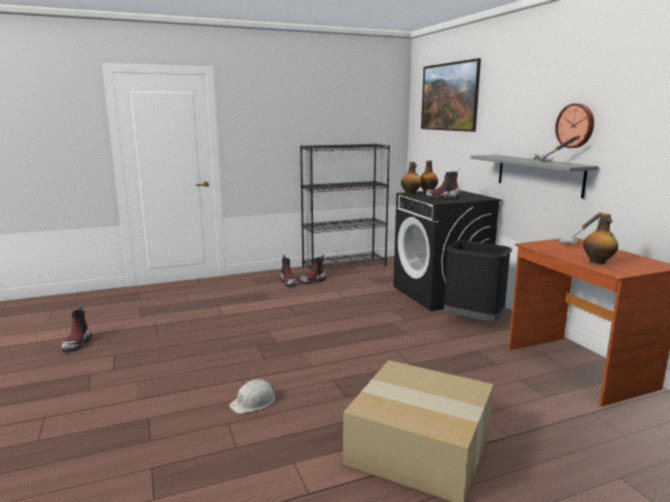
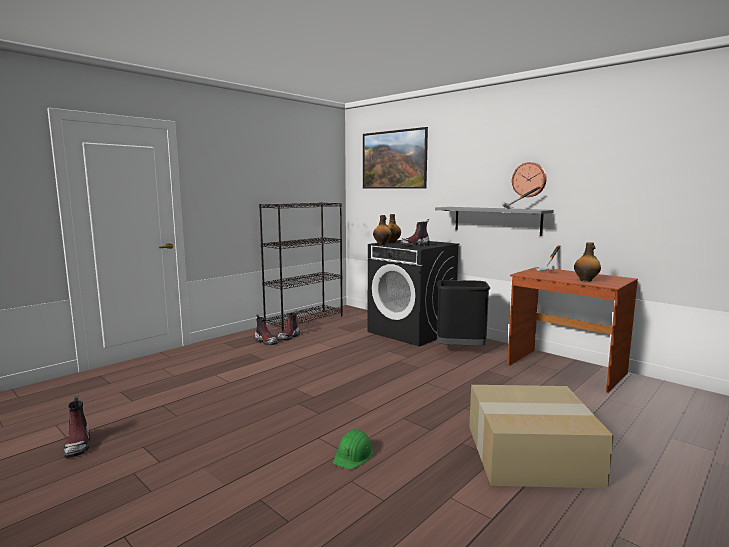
camera: 25 degrees left, 5 degrees down
(253, 402) = (354, 455): white hard hat -> green hard hat

